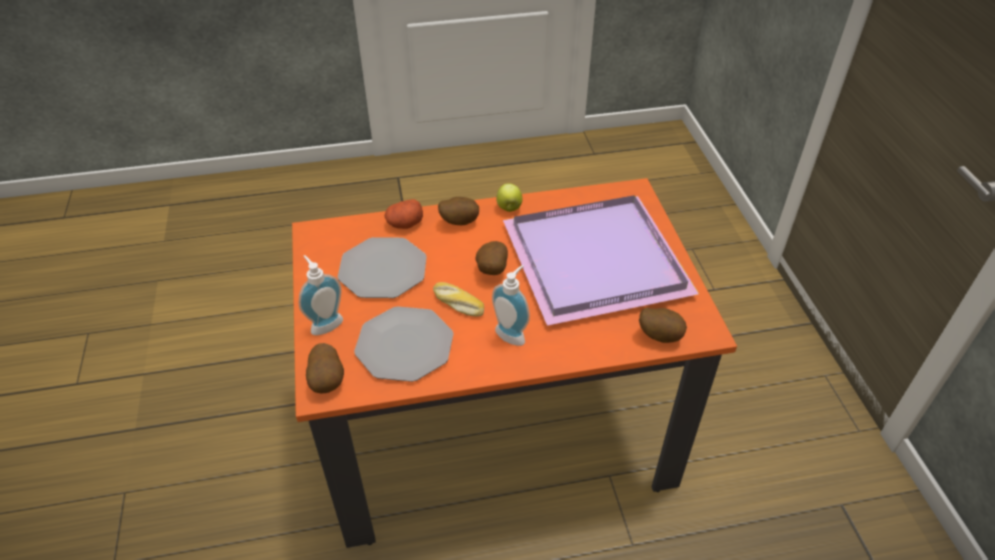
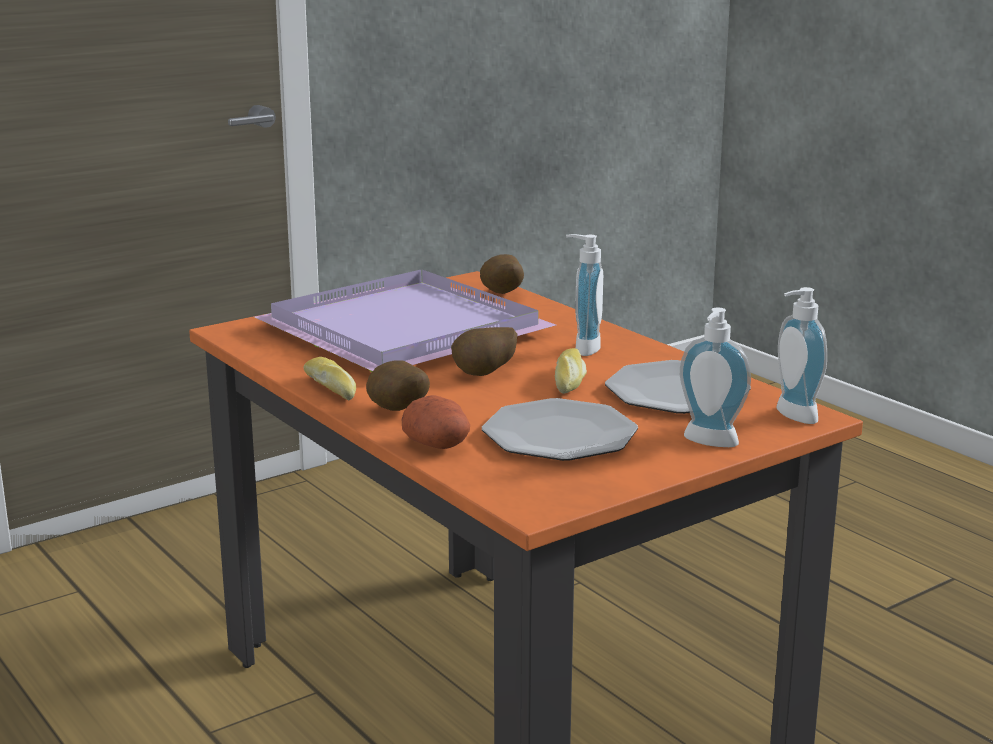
camera: 115 degrees left, 25 degrees down
(328, 381) = (791, 416): potato -> soap dispenser
(509, 208) = (332, 388): apple -> bread

